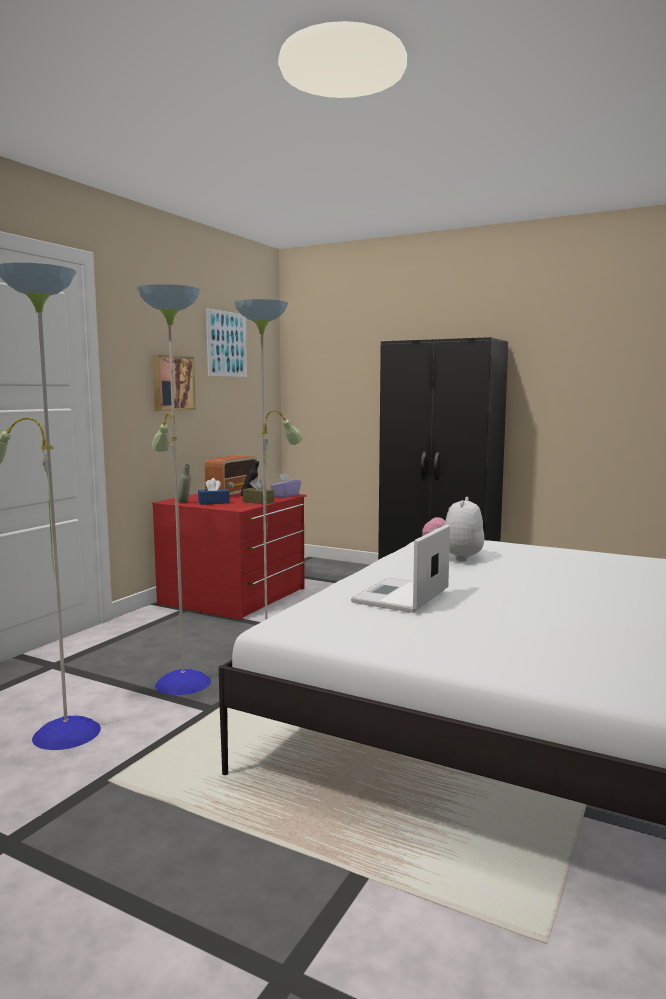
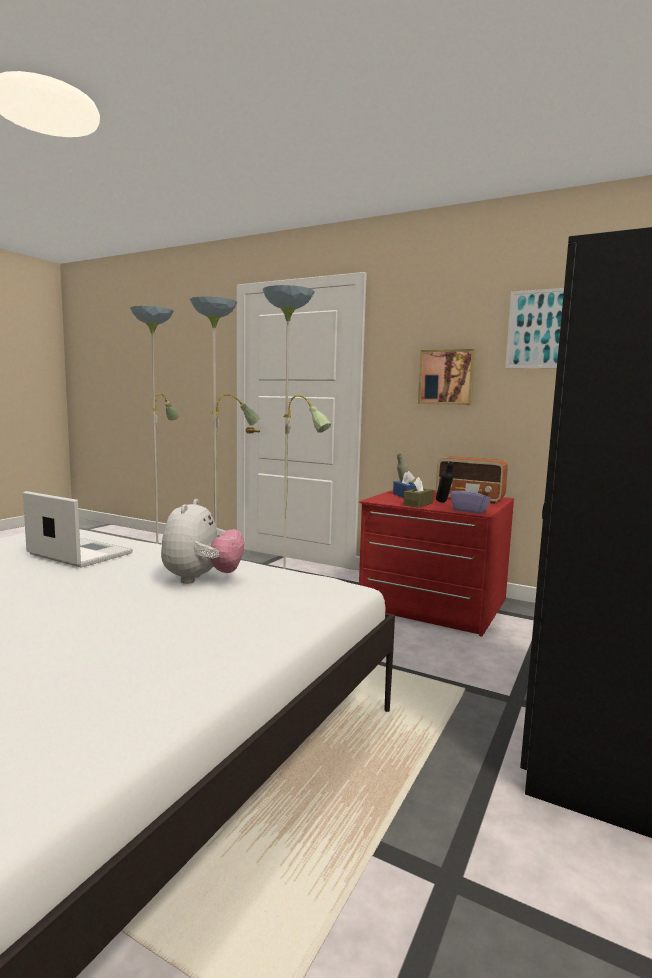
camera: 90 degrees right, 0 degrees up
(454, 558) = (202, 579): plush toy -> plush toy turned 75 degrees clockwise

